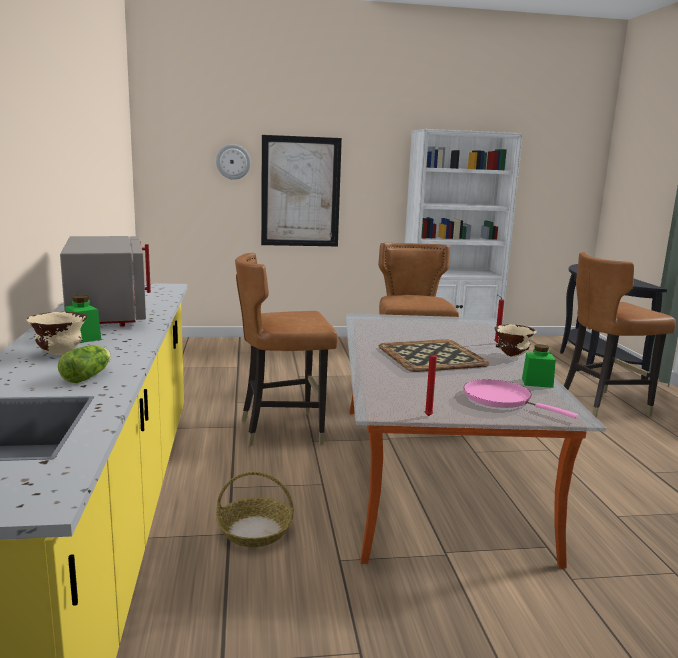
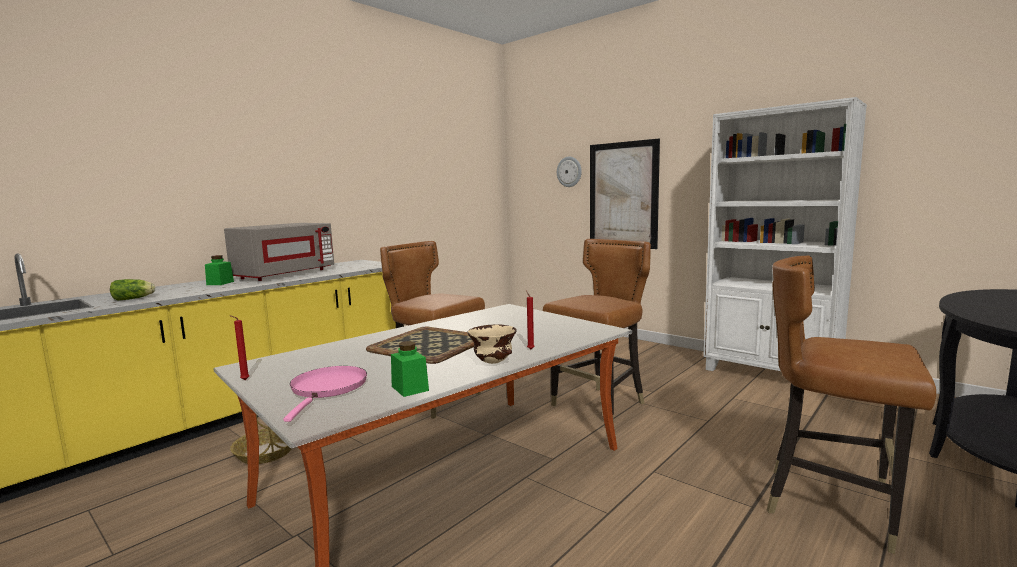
camera: 50 degrees right, 5 degrees down
(60, 354) = (179, 288): beige bowl -> none

